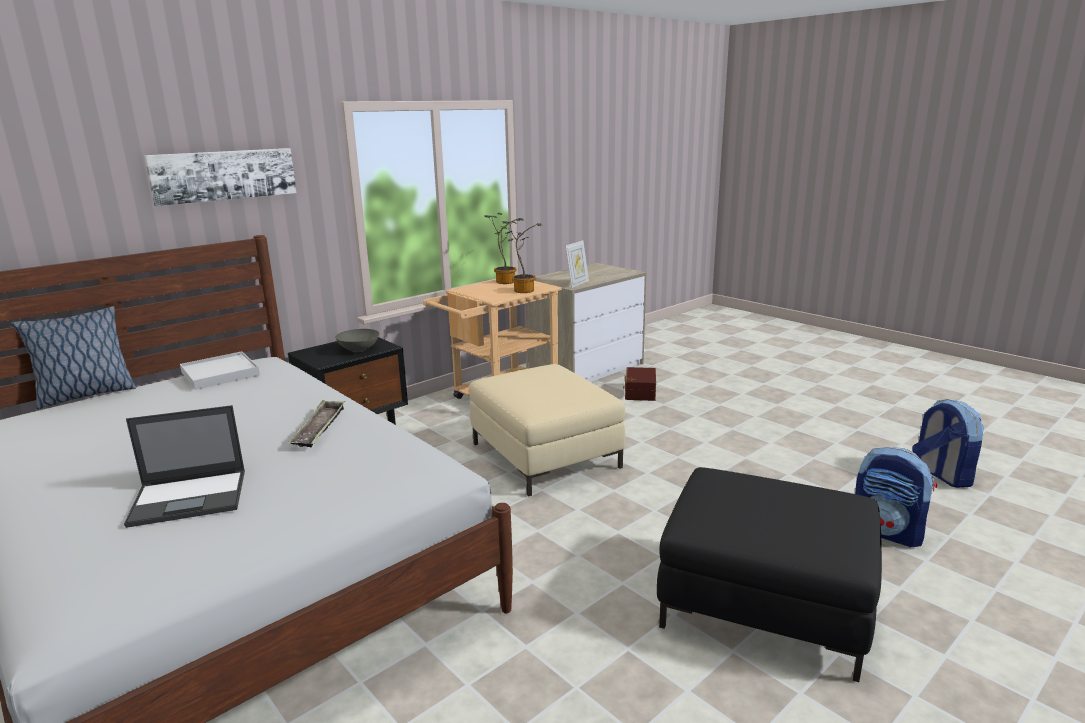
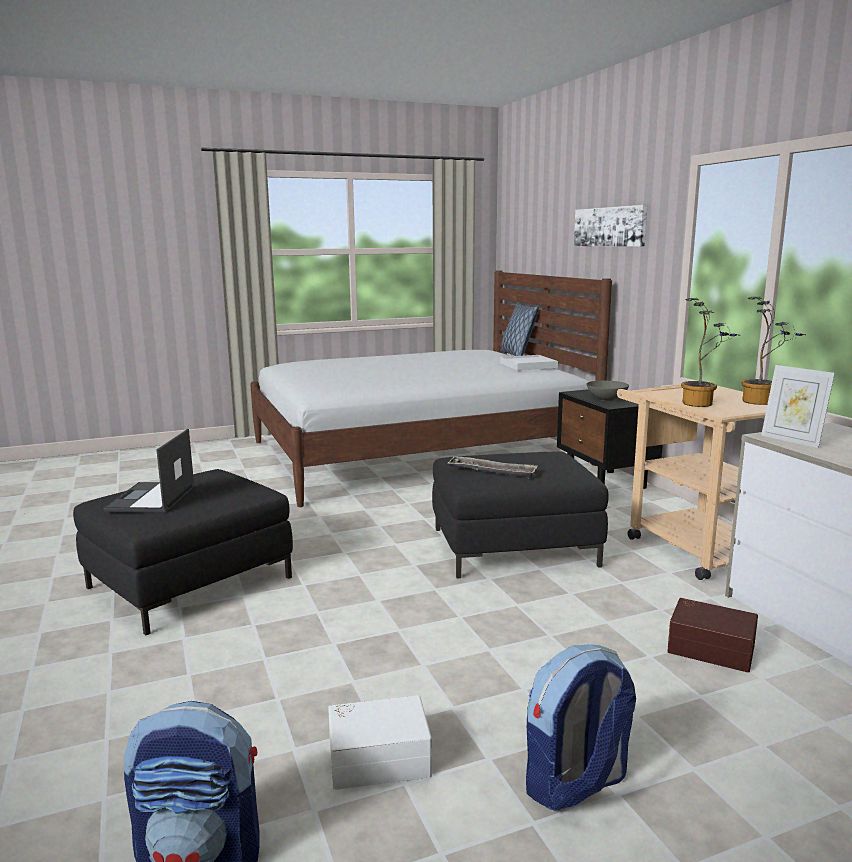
camera: 110 degrees right, 5 degrees down
(191, 497) = (344, 366): laptop -> laptop (151, 498)
(320, 428) = (400, 377): tray -> tray (492, 471)
(545, 455) = (513, 547): beige ottoman -> black ottoman
(831, 452) = (378, 757): none -> white storage box
(888, 532) = (172, 693): backpack -> backpack (575, 784)

